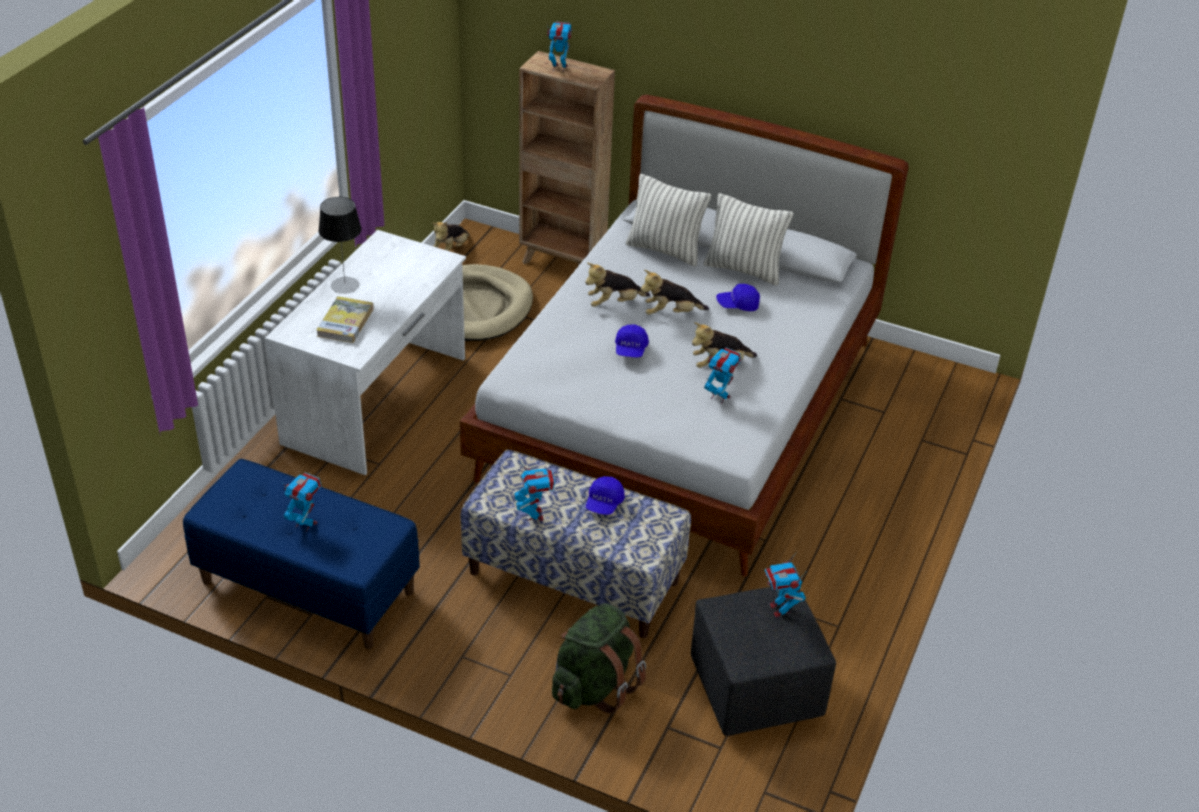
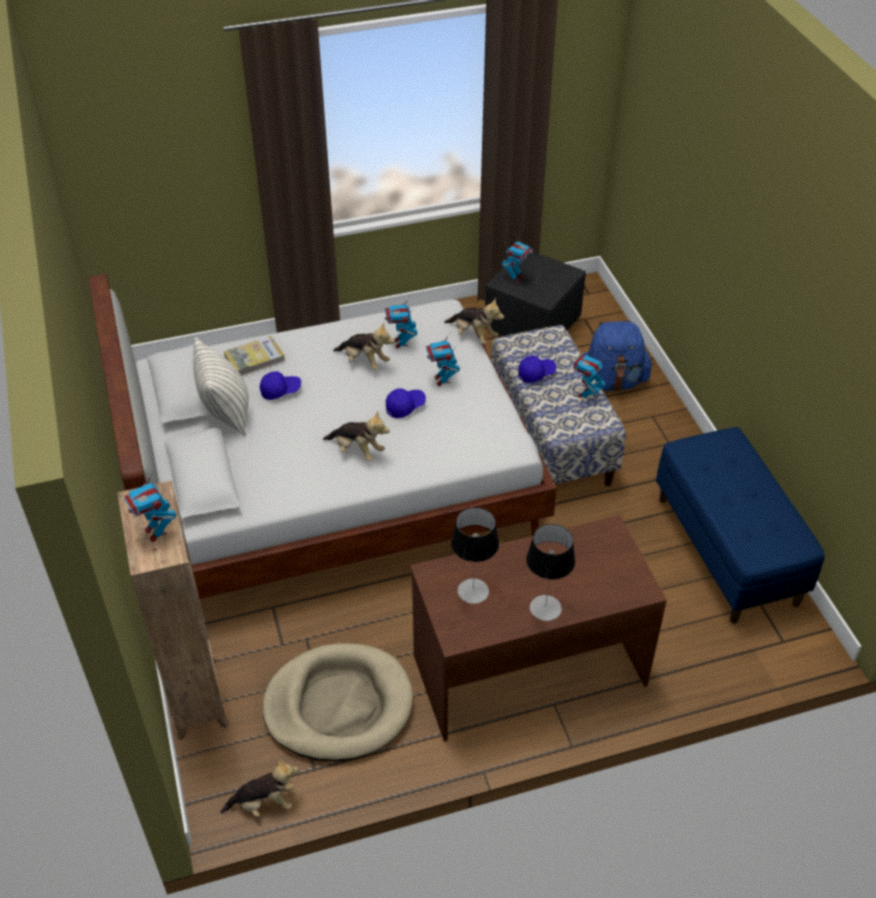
camera: 130 degrees left, 5 degrees up
(305, 524) = (740, 488): toy robot -> toy robot (442, 380)
(345, 322) = (585, 567): book -> book (254, 358)
(377, 400) = (528, 669): white desk -> brown desk
(404, 266) = (473, 591): none -> table lamp
(594, 685) = (612, 381): green backpack -> blue backpack
(665, 250) = (247, 469): pillow -> none
(671, 313) = (332, 416): plush toy -> plush toy (473, 335)
(737, 305) = (280, 390): blue cap -> blue cap turned 60 degrees counterclockwise

